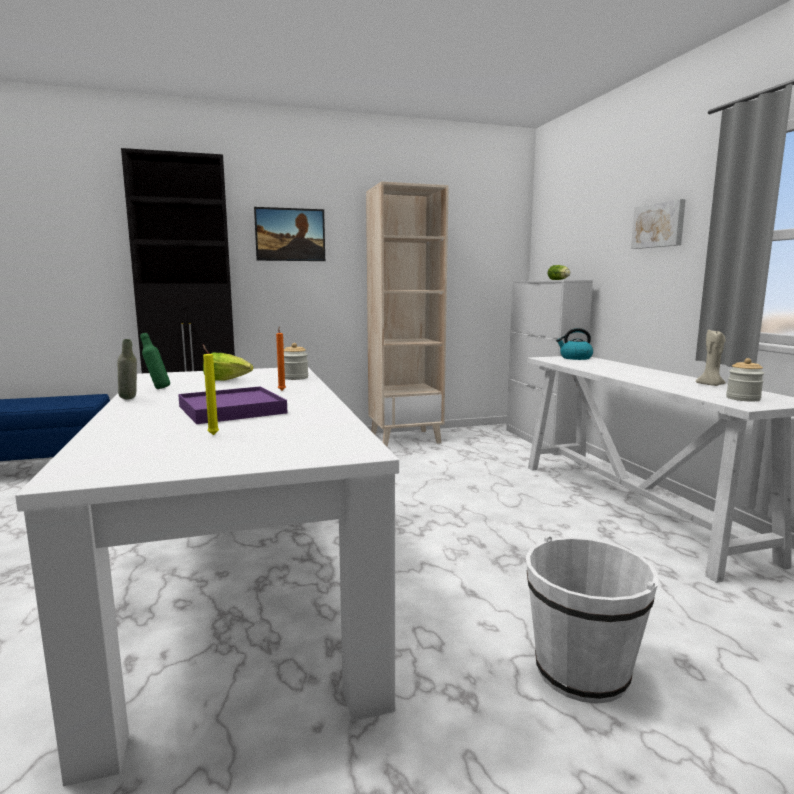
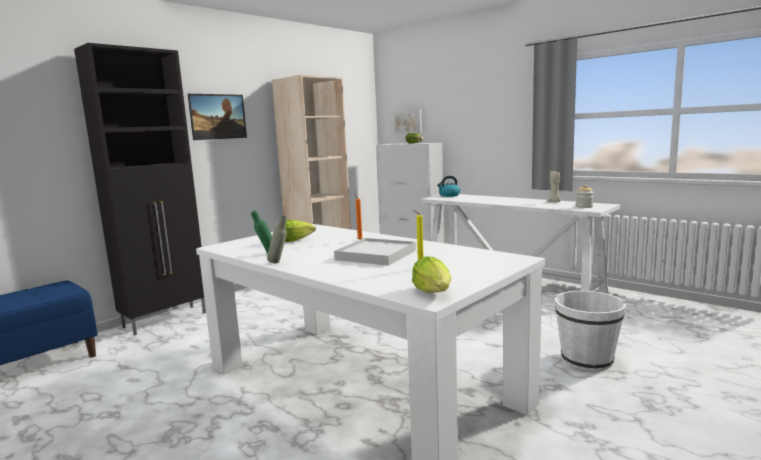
camera: 30 degrees left, 0 degrees up
(107, 469) = (434, 292): none -> lettuce
(232, 410) = (376, 255): purple tray -> white tray
(295, 378) = (336, 231): jar -> none
(659, 225) = (491, 108): picture -> picture (408, 122)

